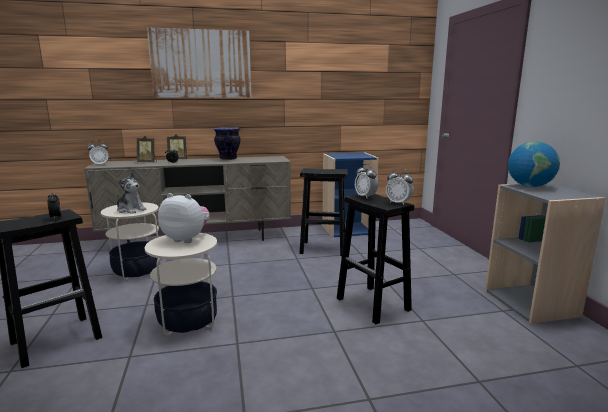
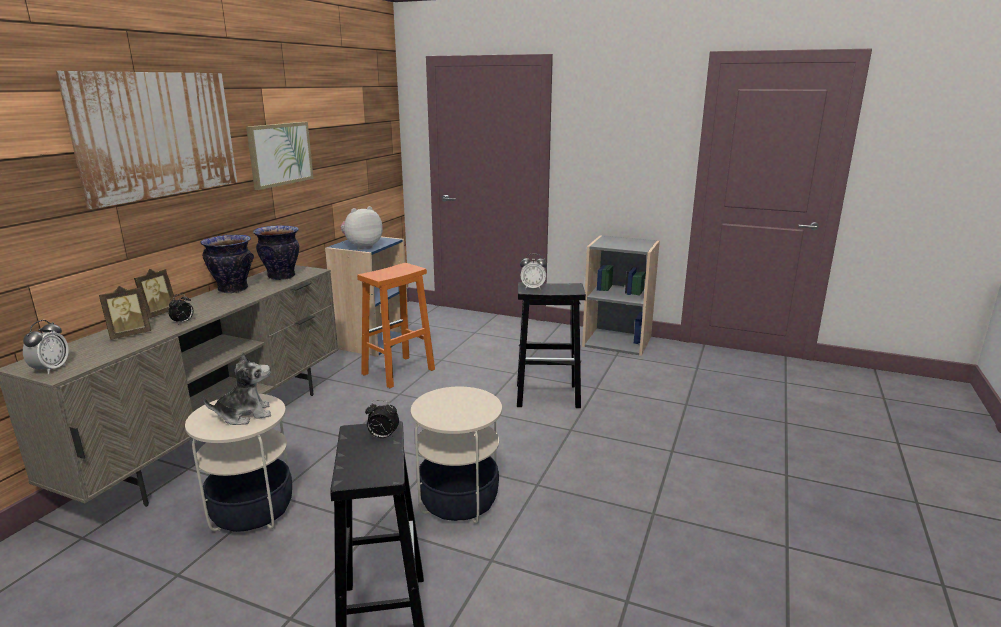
camera: 55 degrees left, 5 degrees up
(186, 239) = (447, 401): plush toy -> plush toy (362, 247)
(261, 159) = (282, 277): none -> vase
(293, 85) = (280, 154): none -> picture
(322, 248) = (397, 372): black stool -> orange stool
(398, 203) = (571, 285): alarm clock -> none
(529, 186) = (605, 242): globe -> none

